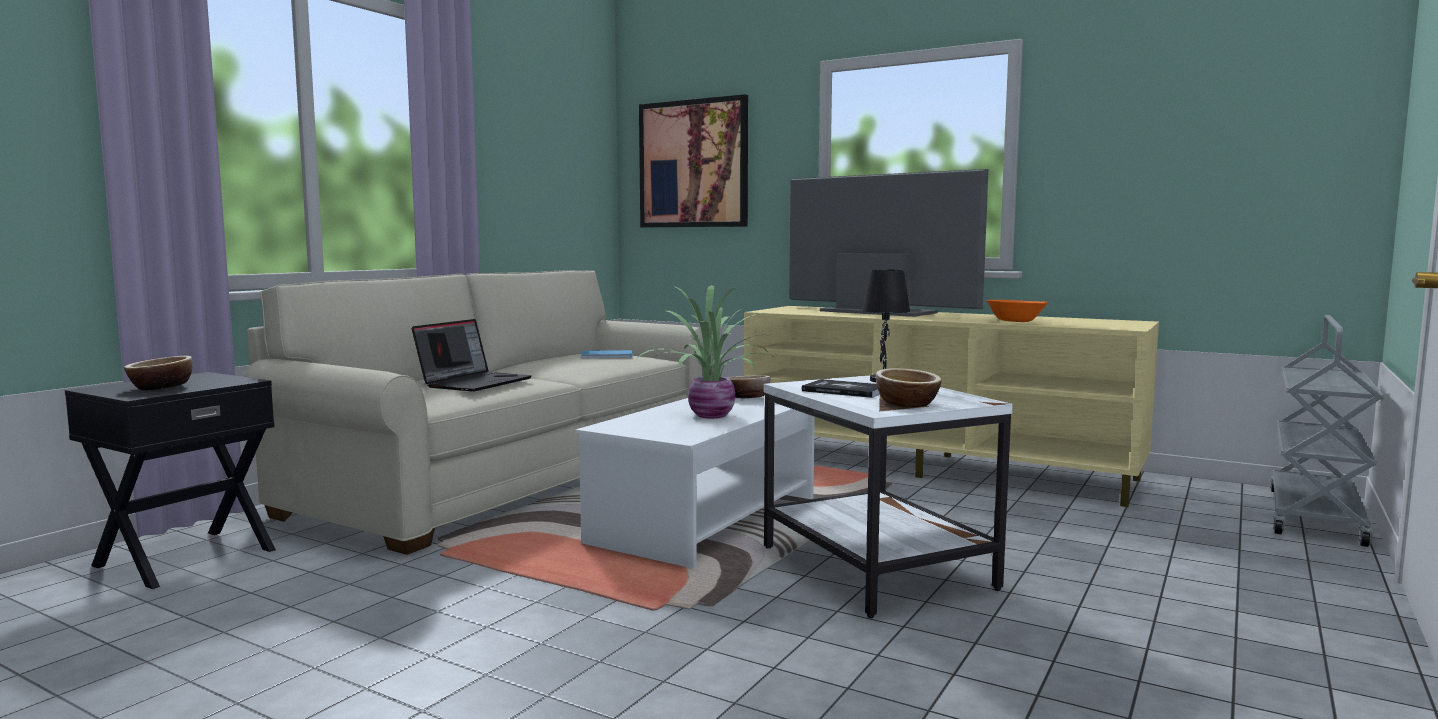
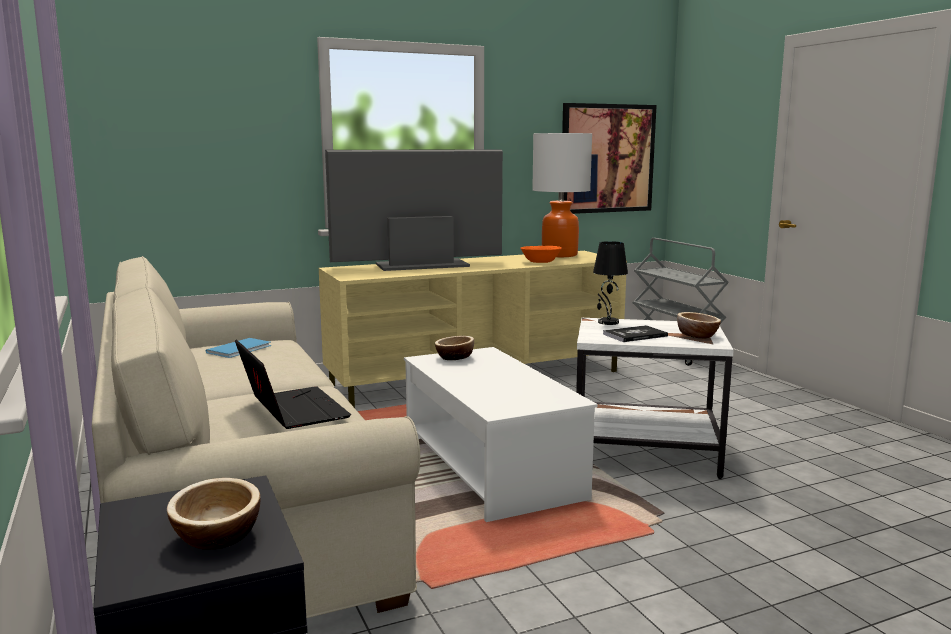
camera: 55 degrees left, 5 degrees up
(693, 164) = (173, 126): picture -> picture (607, 158)
(711, 415) = (502, 378): potted plant -> none
(1088, 320) = (559, 255): none -> table lamp

